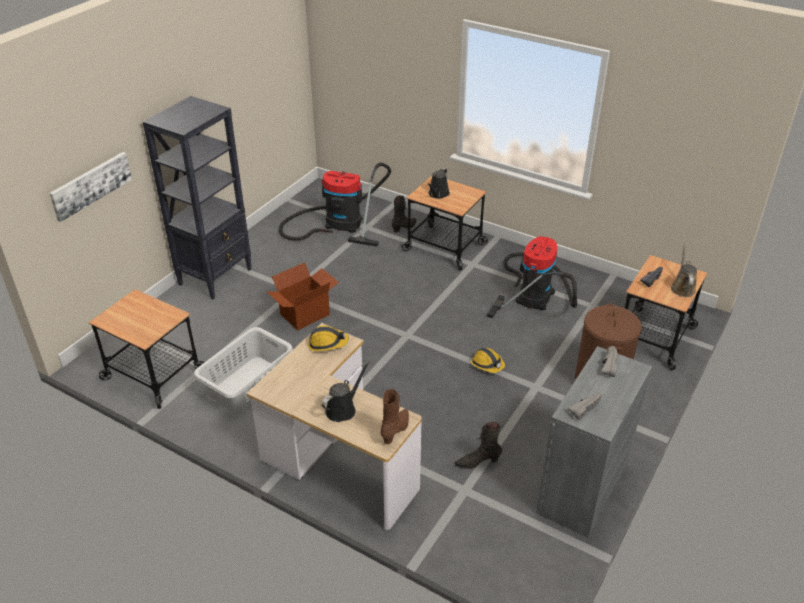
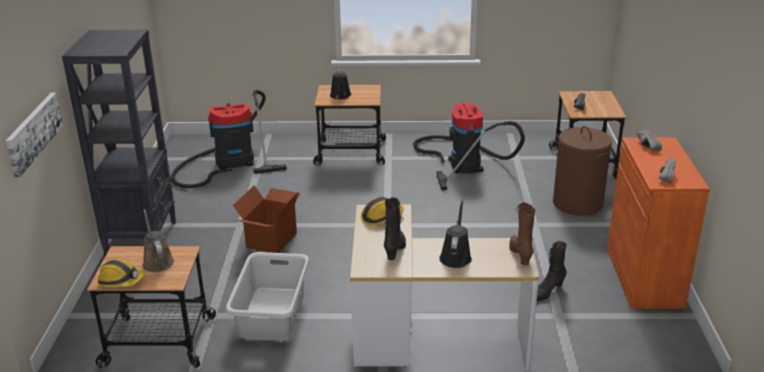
camera: 30 degrees left, 10 degrees down
(404, 228) = (298, 149): black boot -> black boot (395, 249)
(487, 364) = (479, 222): hard hat -> hard hat (120, 281)
(583, 487) = (644, 277): grey cabinet -> orange cabinet
(682, 287) = (606, 104): brown watering can -> brown watering can (157, 261)

